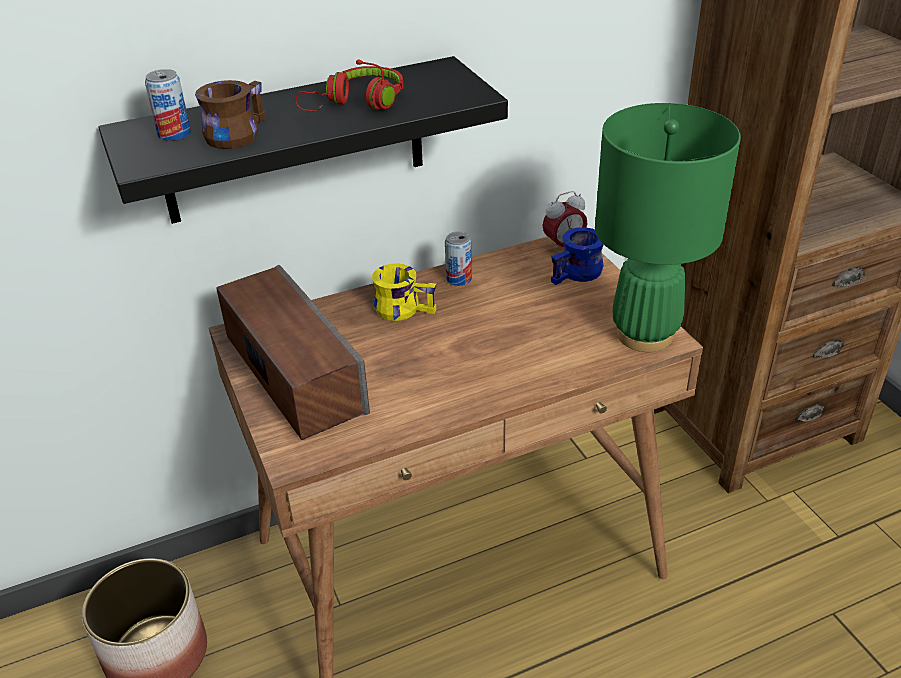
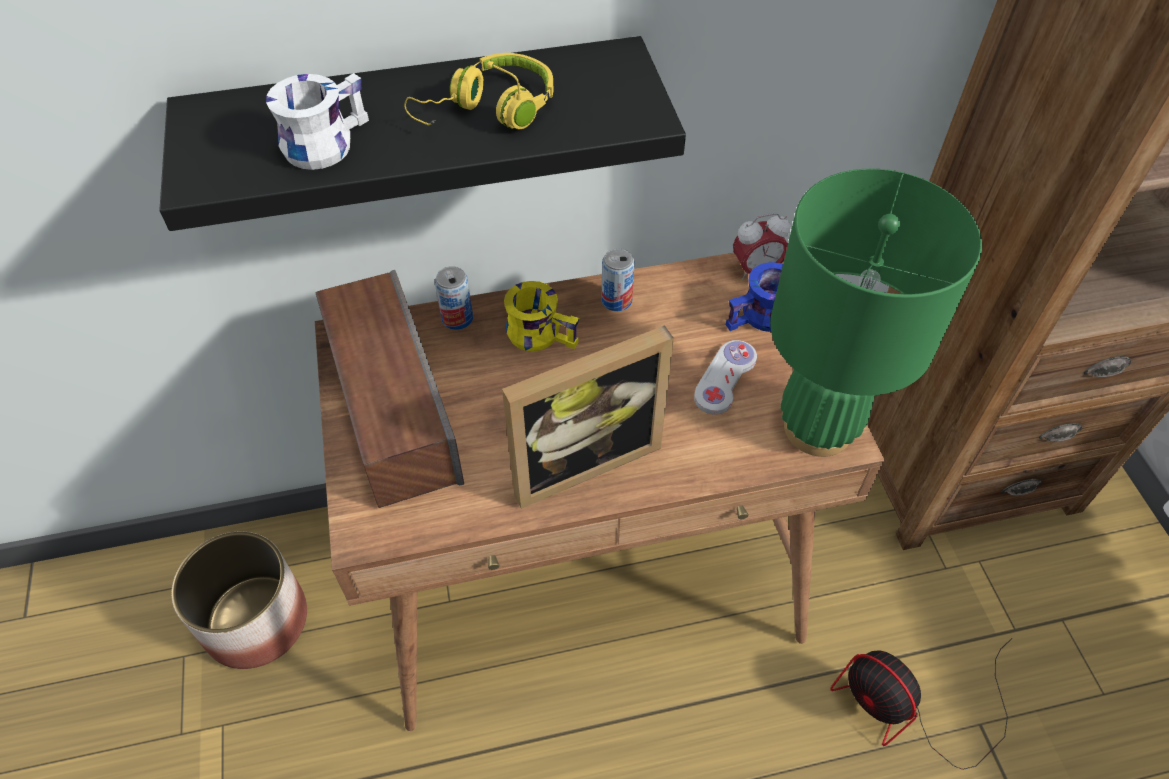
camera: 10 degrees right, 15 degrees up
(174, 134) = (250, 130): can -> can (457, 318)
(234, 133) = (323, 140): brown mug -> white mug
(357, 104) = (490, 111): red headphones -> yellow headphones
(461, 381) = (580, 457): none -> picture frame
(561, 315) = (725, 378): none -> white game controller
(770, 612) = (909, 708): none -> fan

